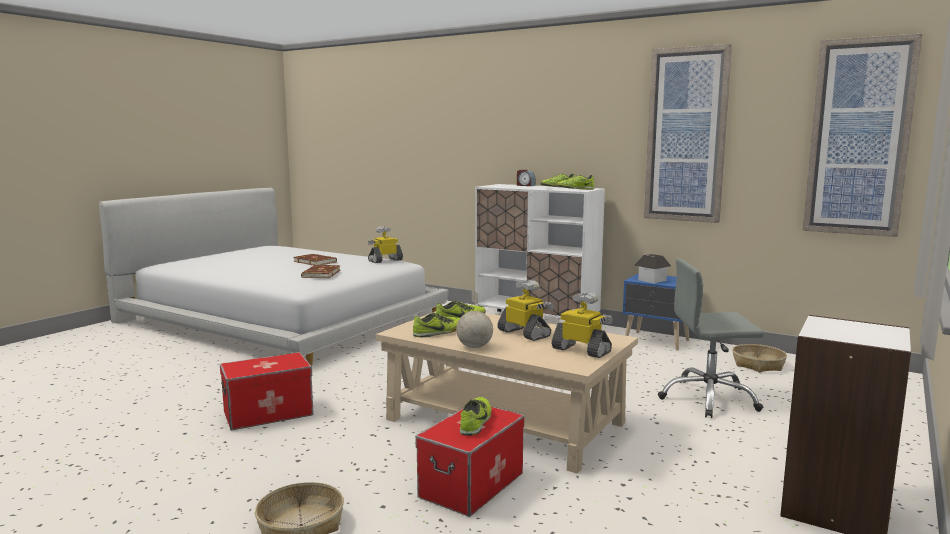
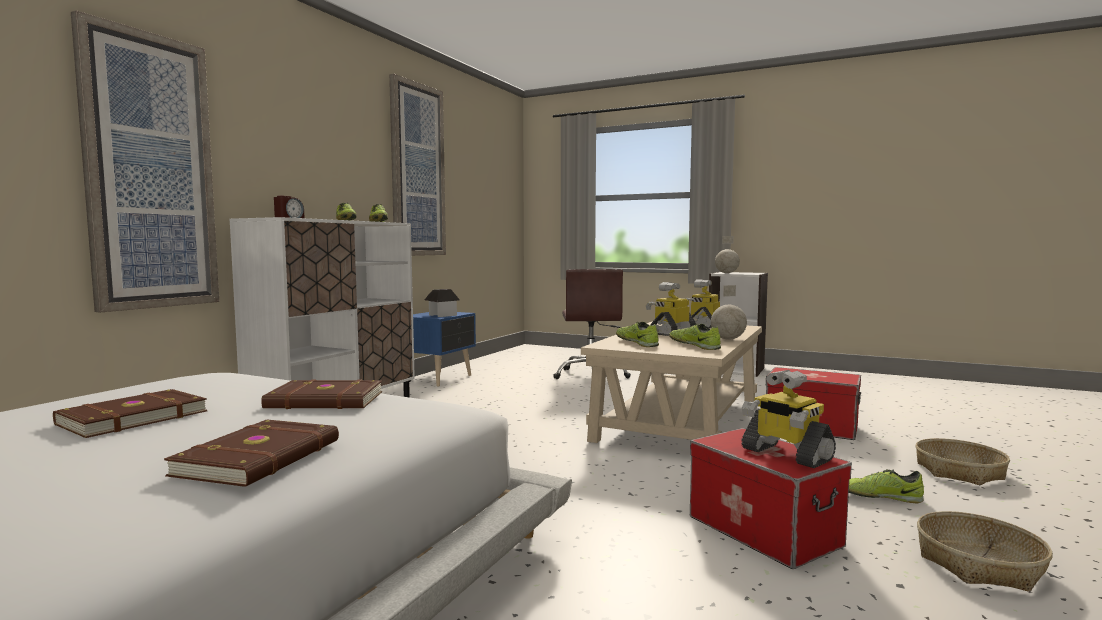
camera: 95 degrees left, 5 degrees down
(252, 274) = (262, 458): none -> brown book
(385, 260) = (199, 376): toy robot -> toy robot (785, 454)
(476, 422) = (807, 374): shoe -> shoe (880, 497)
(708, 399) = (591, 376): grey office chair -> brown office chair
(758, 364) = (509, 363): basket -> basket (979, 564)
(833, 324) = (727, 273): none -> globe
(859, 138) = (496, 185): picture -> picture (150, 172)

